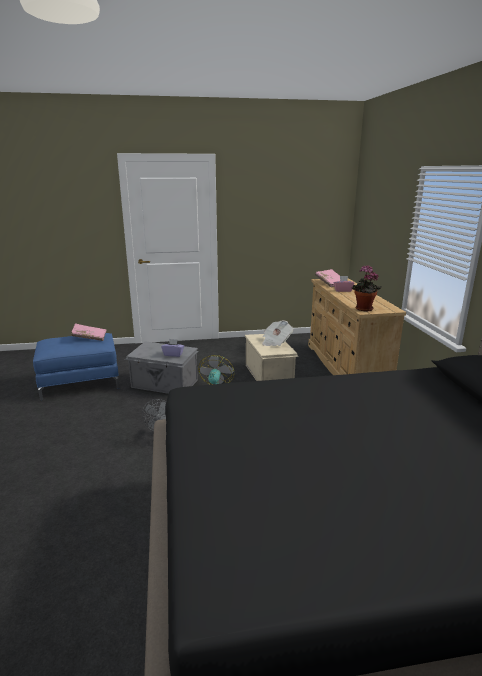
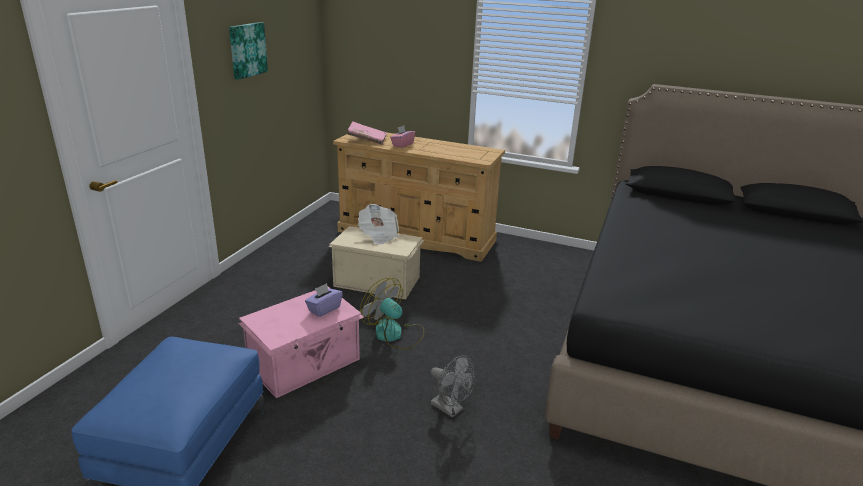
camera: 60 degrees left, 5 degrees up
(89, 338) = (185, 357): pink book -> none
(164, 384) = (306, 364): grey storage box -> pink storage box
(265, 209) = (247, 50): none -> picture
(363, 309) = (477, 159): potted plant -> none

